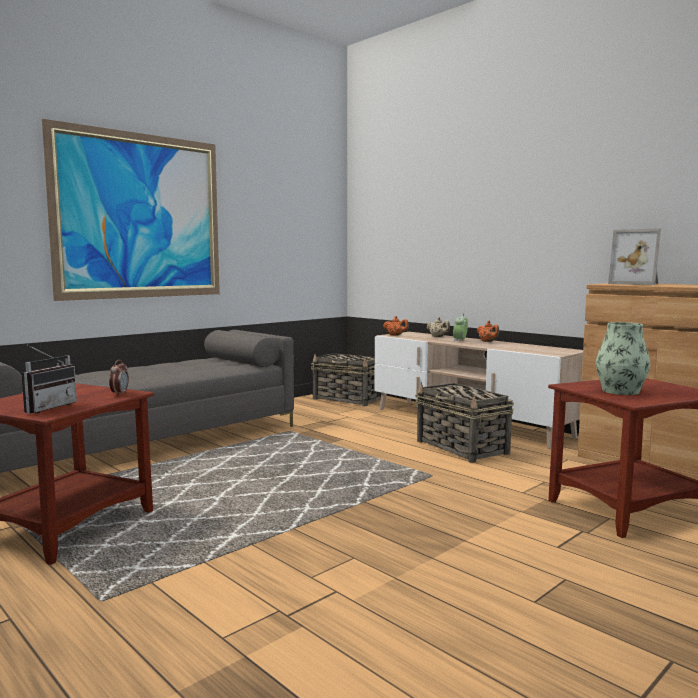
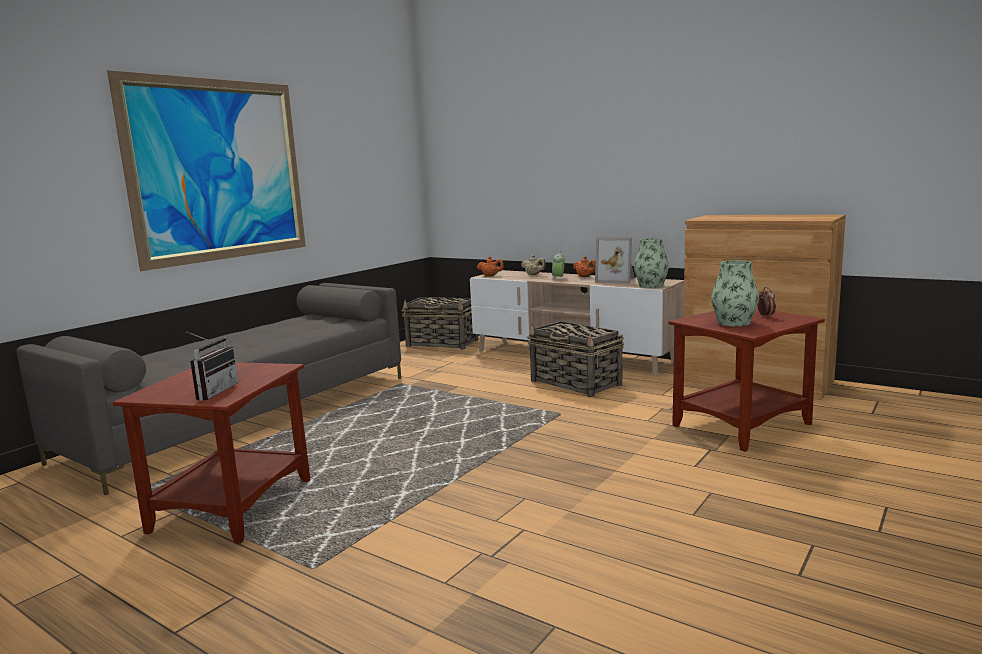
camera: 10 degrees left, 5 degrees up
(119, 394) = (271, 369): alarm clock -> alarm clock (765, 316)
(550, 353) = (651, 285): none -> vase
(636, 284) = (728, 217): picture frame -> picture frame (617, 280)

